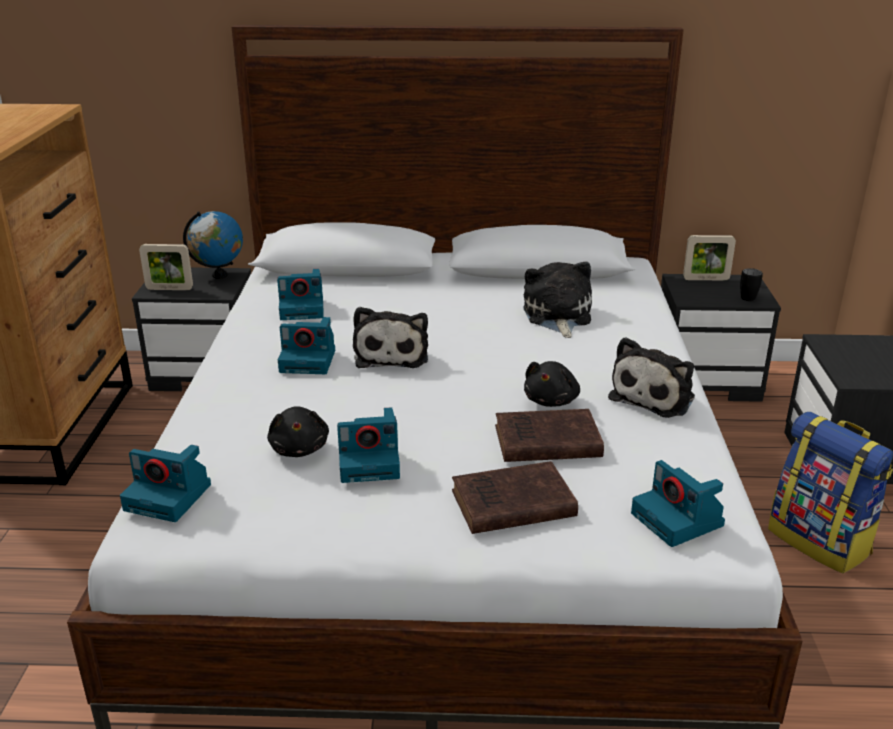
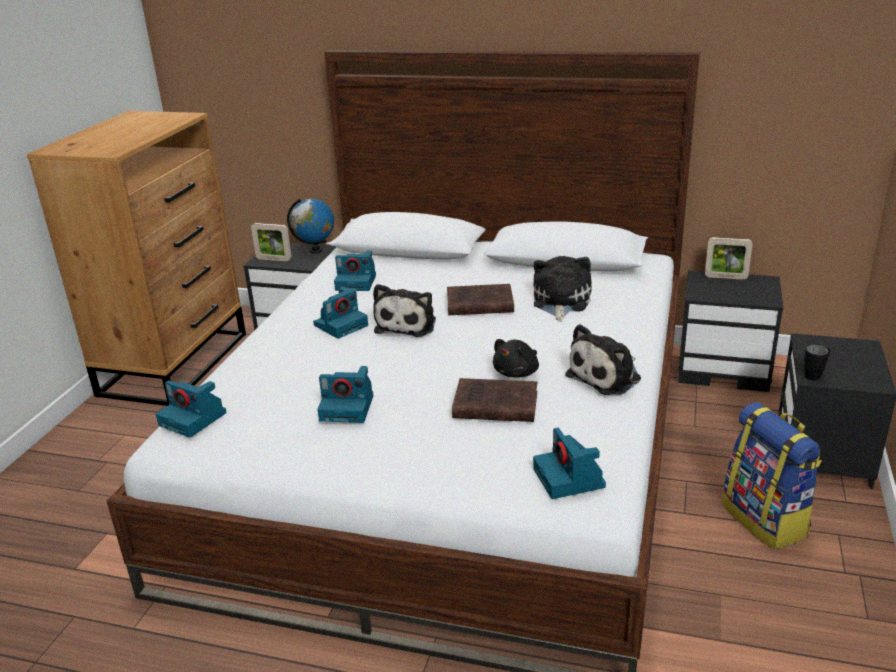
camera: 15 degrees right, 0 degrees up
(299, 448) = (301, 392): black plush toy -> none
(309, 361) = (341, 325): camera -> camera turned 60 degrees counterclockwise
(509, 504) = (440, 451): brown book -> brown book (477, 304)
(750, 297) = (759, 296): black mug -> black mug (815, 375)

